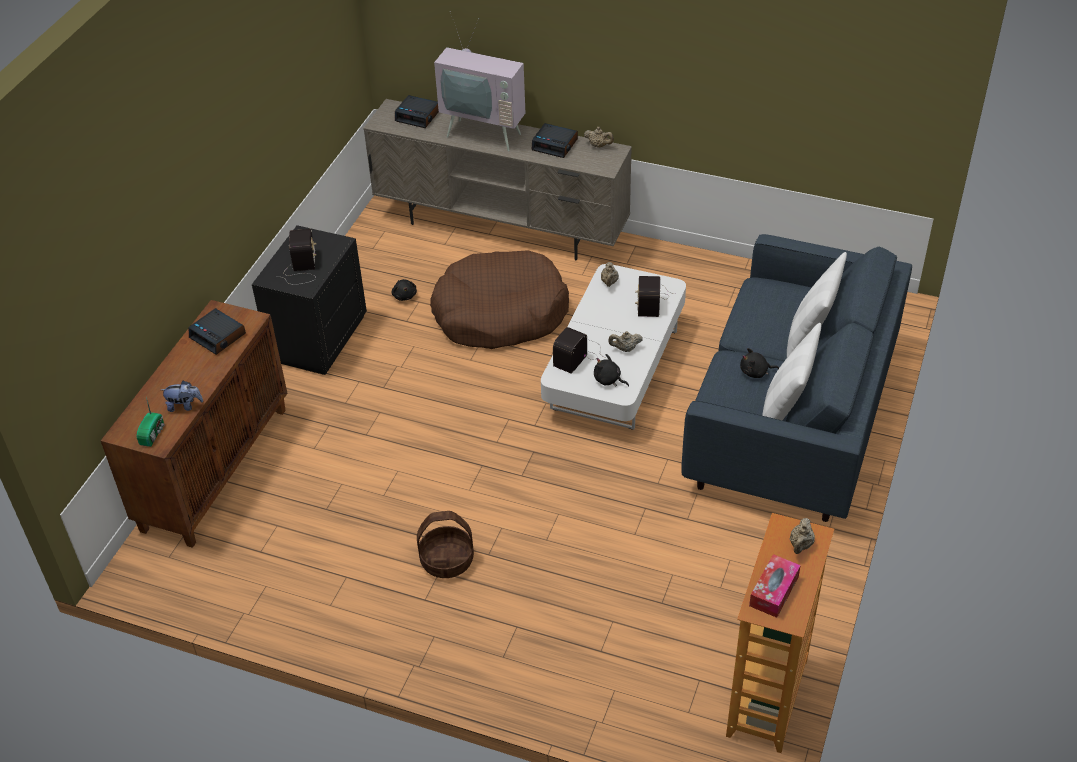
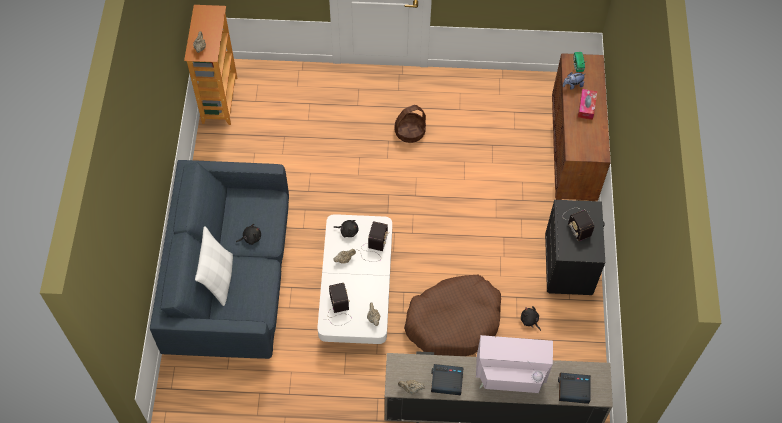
camera: 160 degrees right, 15 degrees up
(218, 336) = (586, 136): alarm clock -> none
(774, 591) = (210, 22): tissue box -> tissue box (586, 107)
(785, 409) = (228, 213): white pillow -> none

